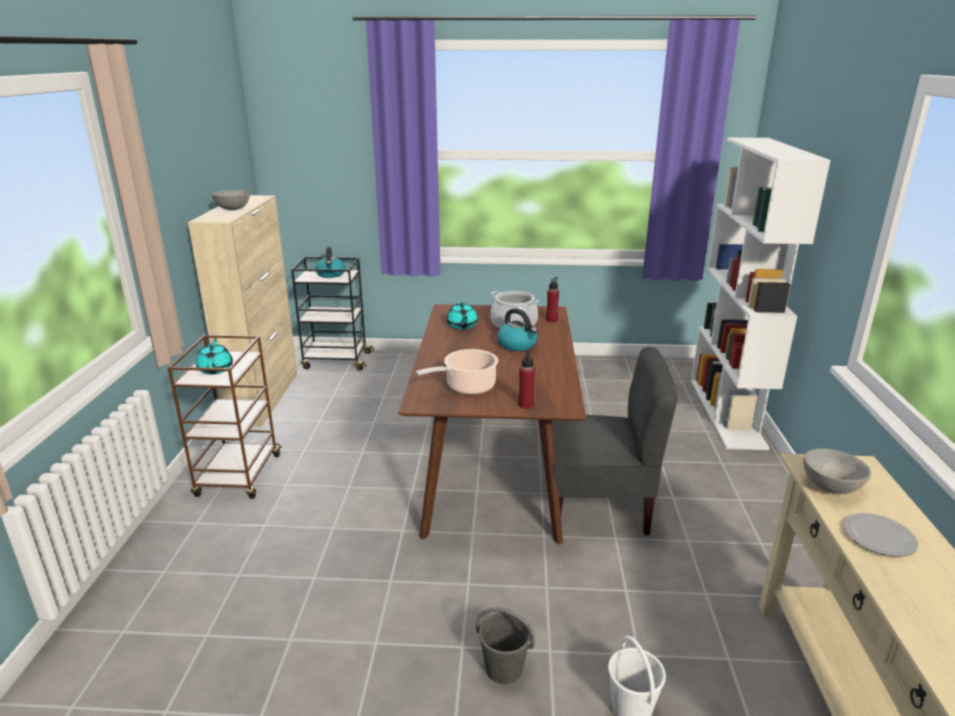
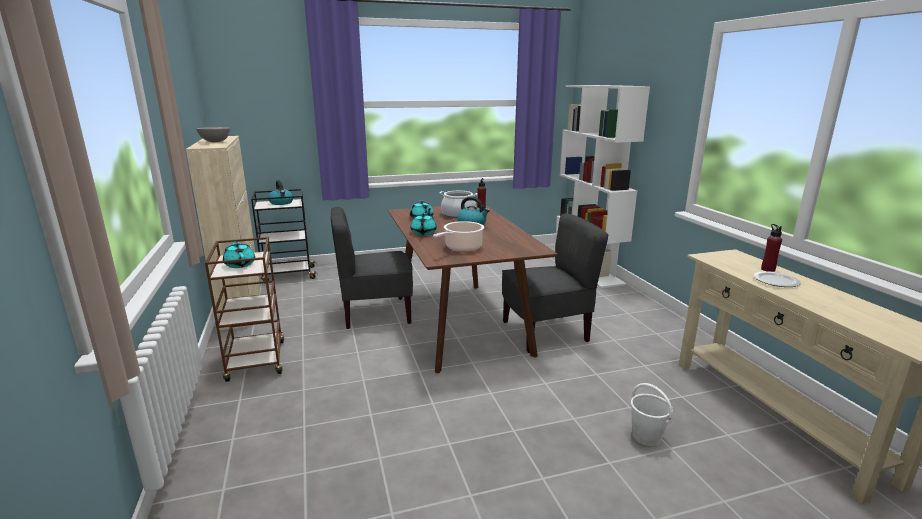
camera: 20 degrees left, 5 degrees down
(401, 435) = (375, 314): none -> grey chair
(443, 352) = (423, 233): none -> turquoise teapot
(503, 668) = (551, 436): grey bucket -> none
(526, 405) = (512, 252): red bottle -> red bottle (768, 269)
(830, 486) = (728, 264): grey bowl -> none

